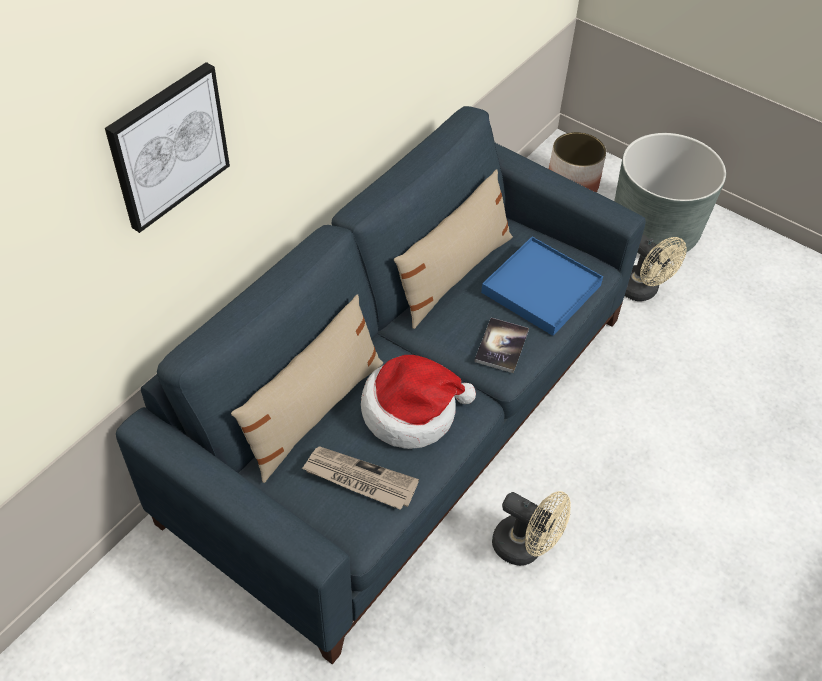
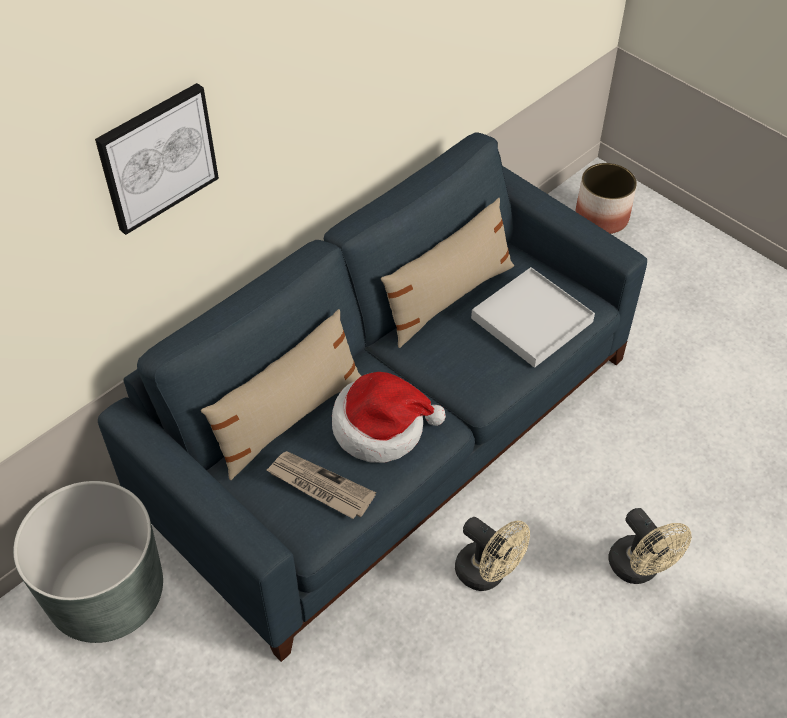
camera: 10 degrees right, 0 degrees up
(501, 346) = (481, 373): book -> none
(541, 289) = (532, 320): blue tray -> white tray
(642, 291) = (654, 332): beige fan -> beige fan (639, 569)
(653, 232) = (678, 272): grey planter -> grey planter (107, 594)

